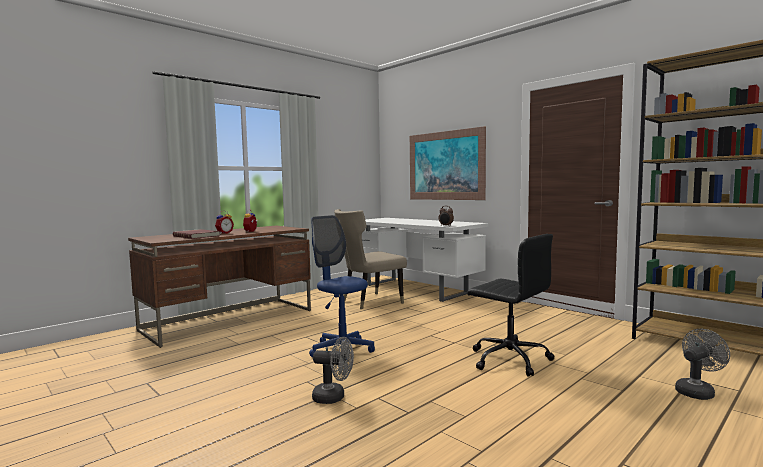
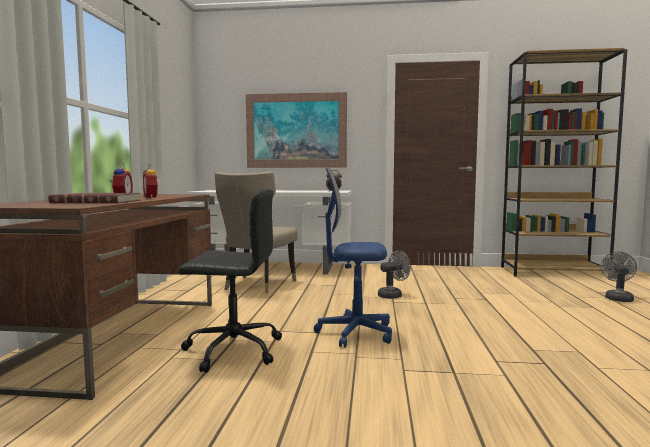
camera: 40 degrees left, 0 degrees up
(334, 397) = (465, 374): grey fan -> grey fan (393, 295)
(508, 359) = (491, 305): black office chair -> black office chair (232, 350)

